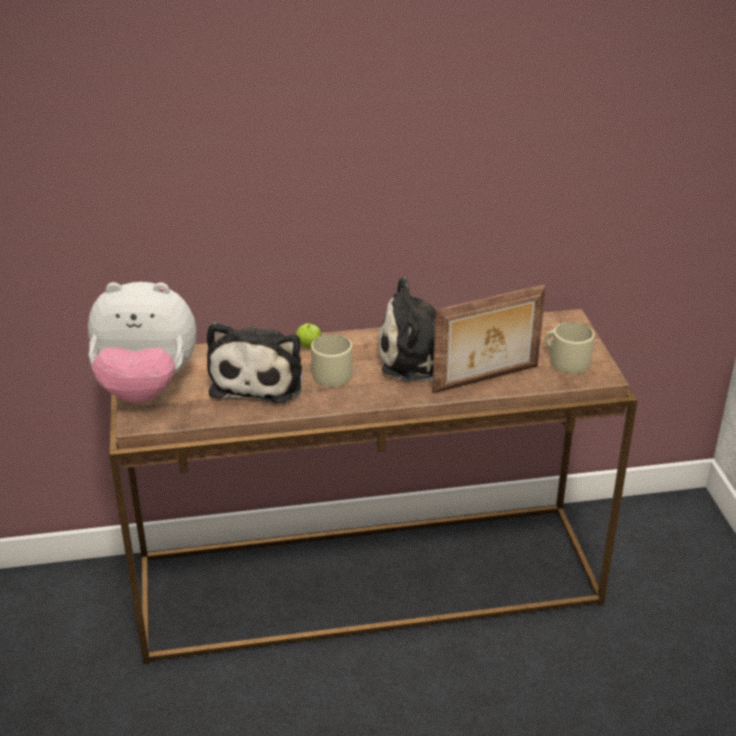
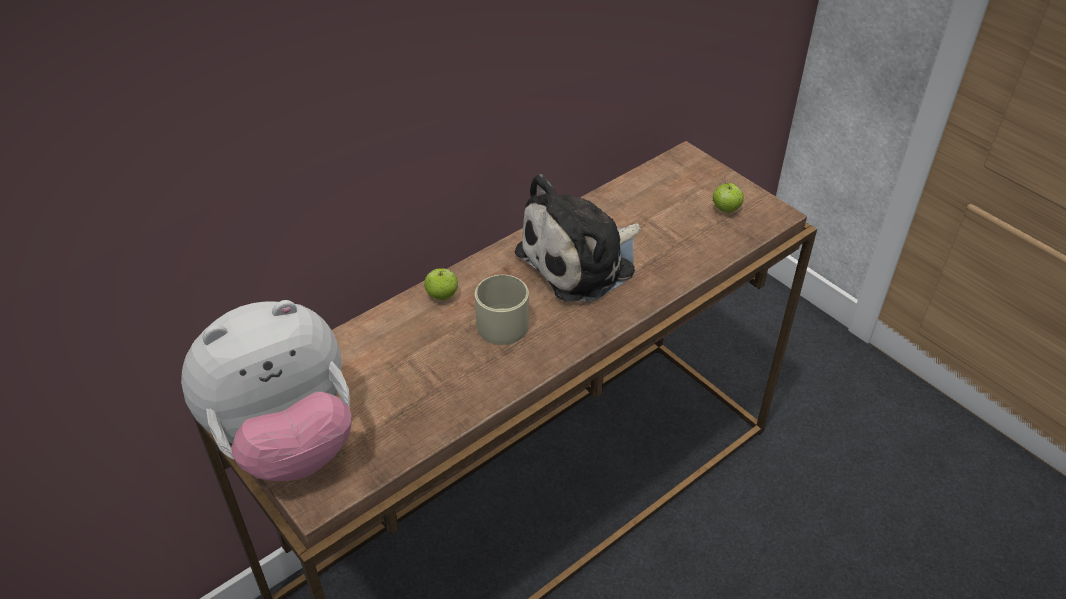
camera: 30 degrees left, 10 degrees up
(259, 378) = (421, 366): plush toy -> none
(486, 380) = (671, 265): picture frame -> none
(565, 360) = (726, 209): beige mug -> apple

